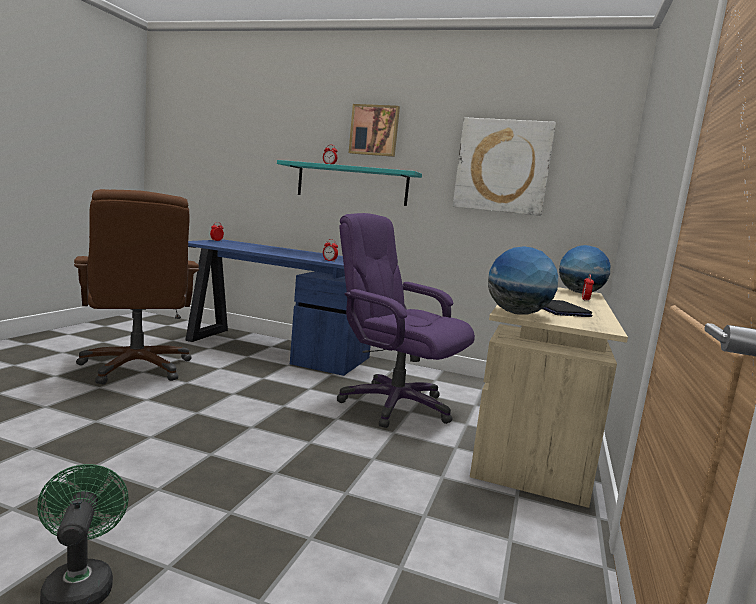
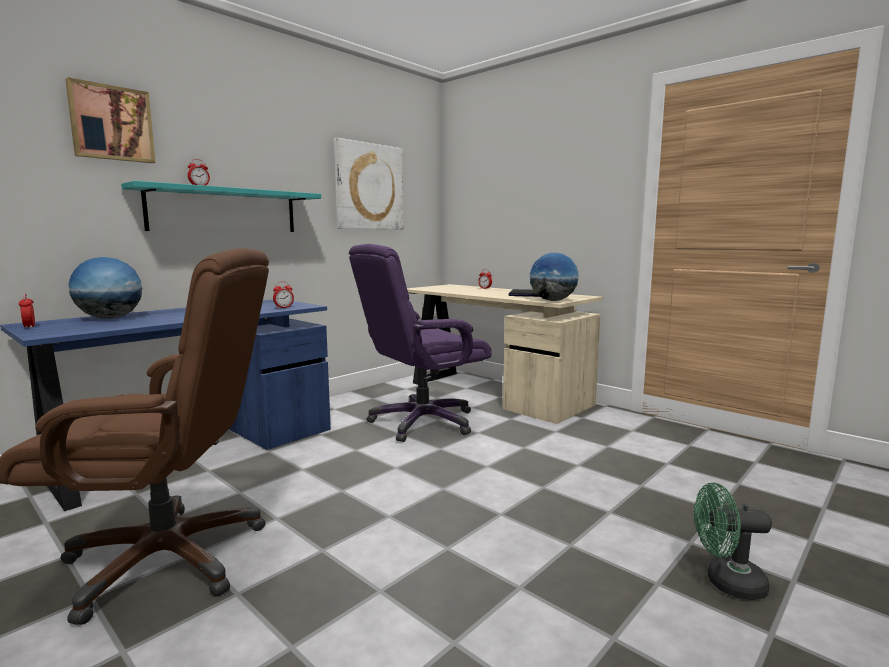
camera: 65 degrees left, 0 degrees up
(374, 130) = (243, 143): picture -> picture (111, 123)
(579, 293) = (453, 286): globe -> globe (110, 318)

